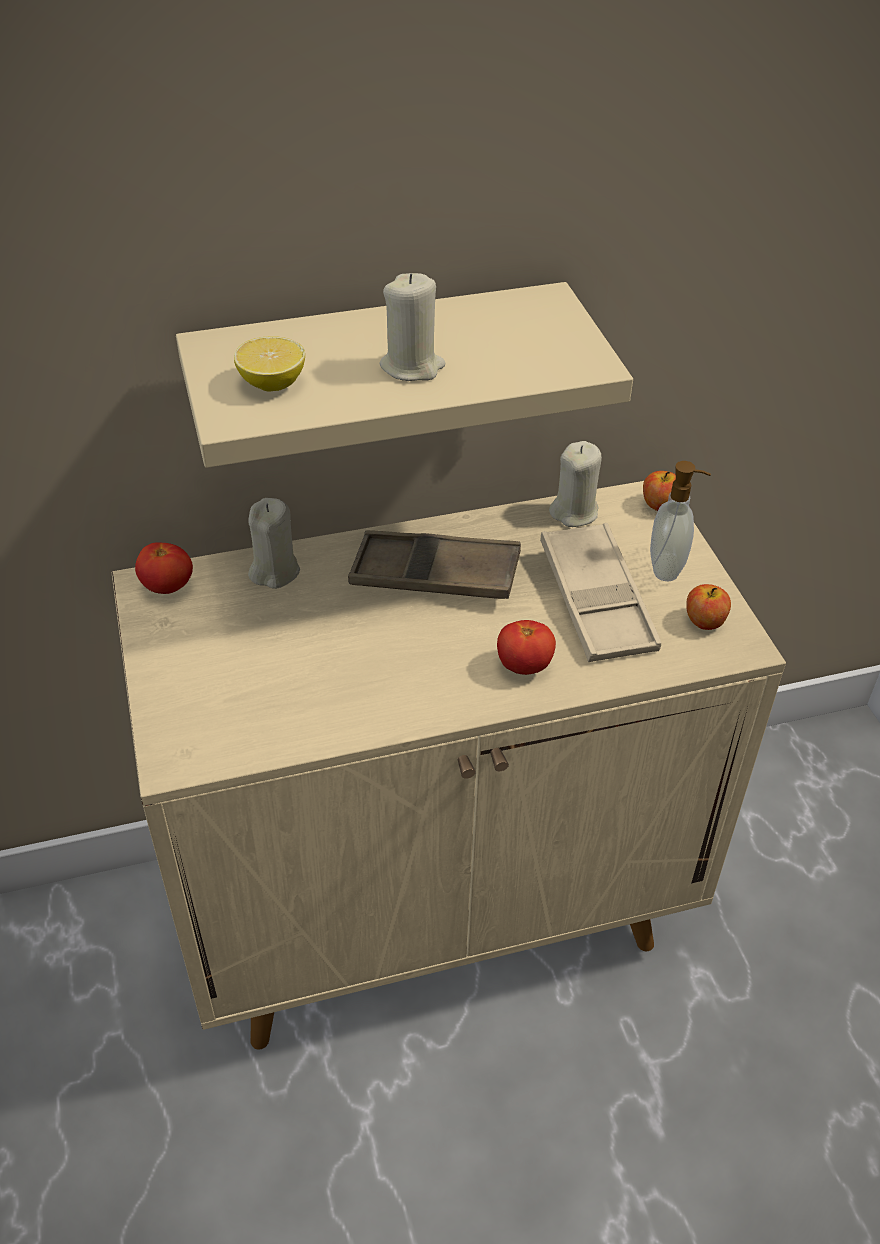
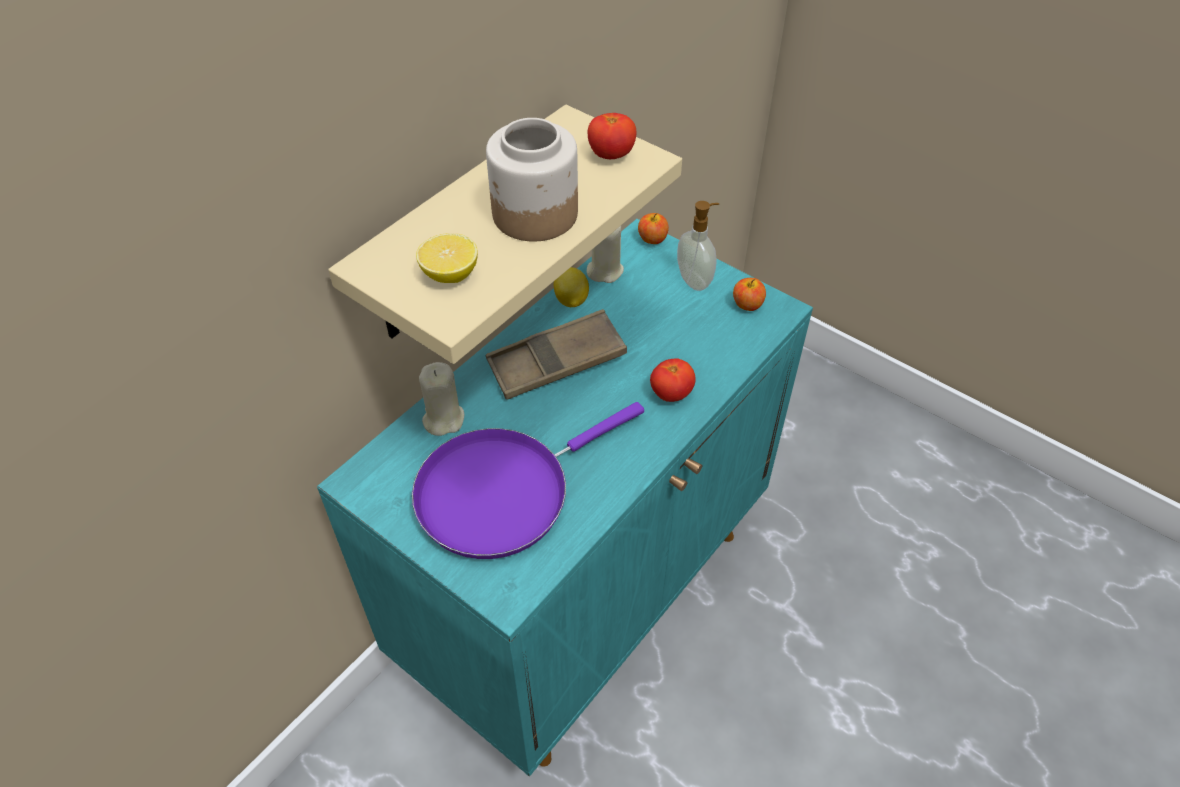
camera: 35 degrees left, 5 degrees up
(167, 587) = (374, 474): tomato -> tomato (611, 155)
(262, 665) = (502, 492): none -> purple frying pan
(412, 367) = (534, 215): beige candle -> jar
(437, 908) = (587, 595): beige cabinet -> turquoise cabinet
(508, 525) = (571, 301): none -> lemon
(597, 601) = (674, 325): beige tray -> none

